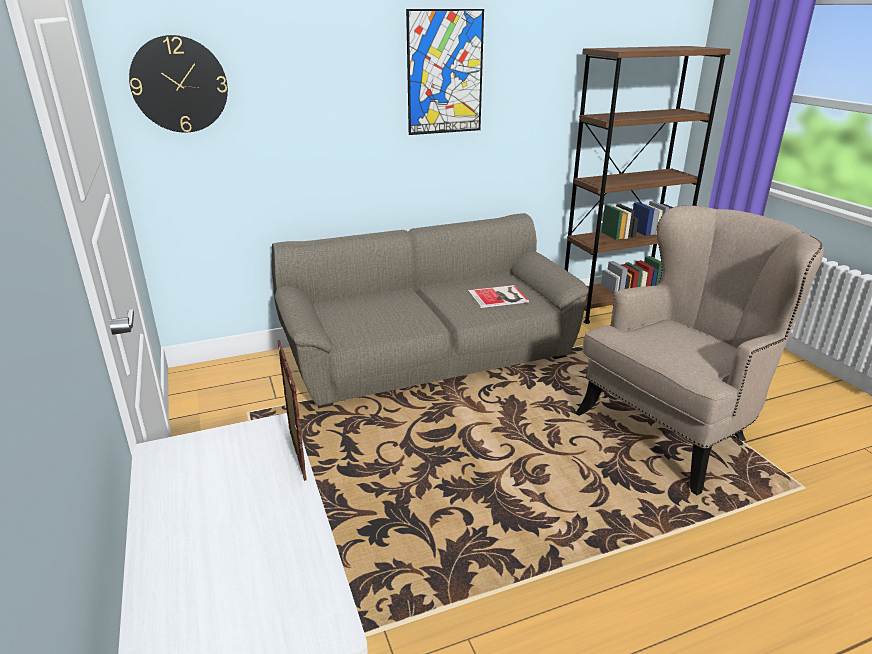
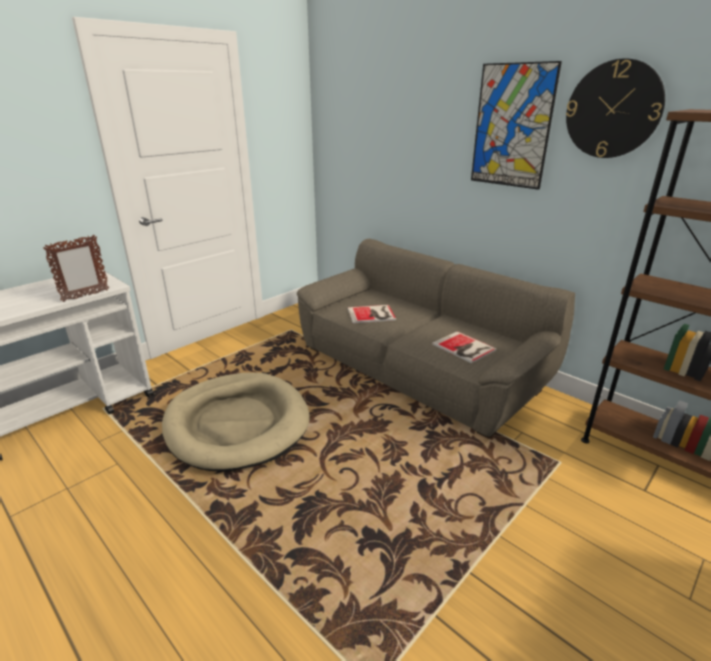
camera: 65 degrees right, 0 degrees up
(179, 84) = (340, 119): wall clock -> wall clock (613, 110)
(385, 318) = (372, 314): none -> book
(446, 503) = (237, 424): none -> beige dog bed
(673, 429) = (417, 543): beige armchair -> none

